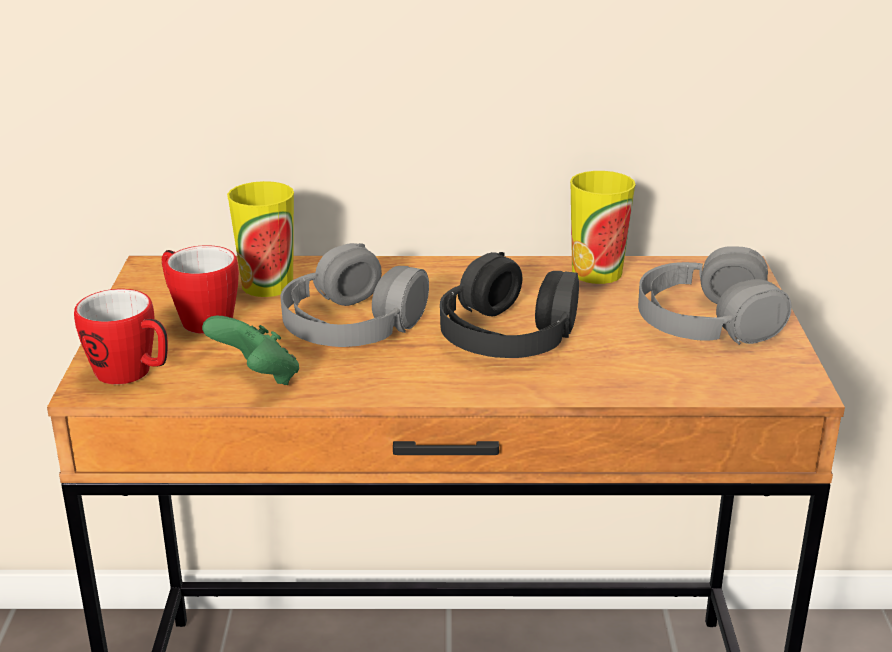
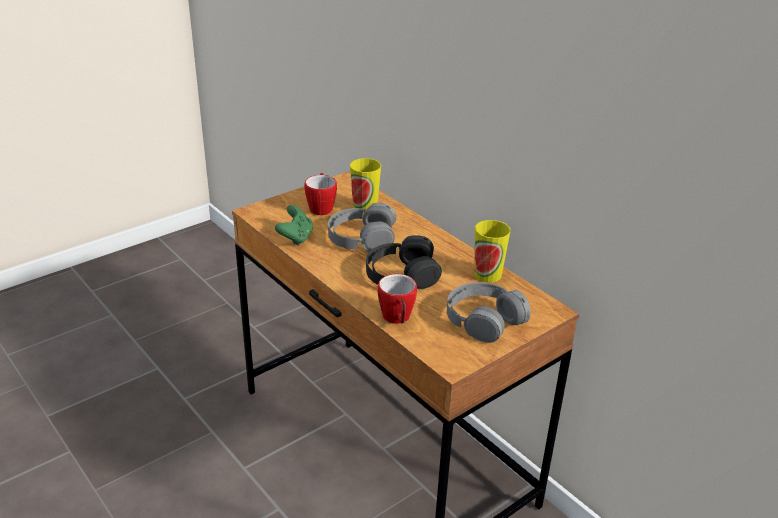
camera: 50 degrees right, 5 degrees up
(132, 374) = (268, 214): mug -> mug (397, 319)

